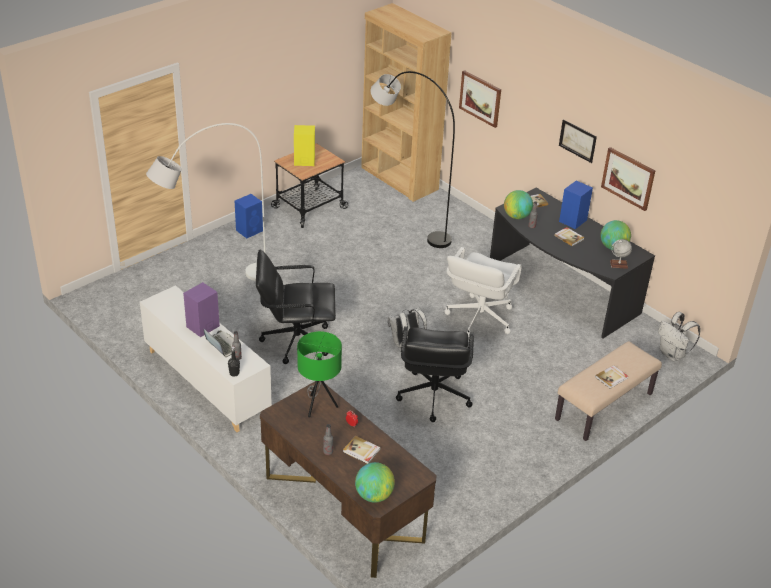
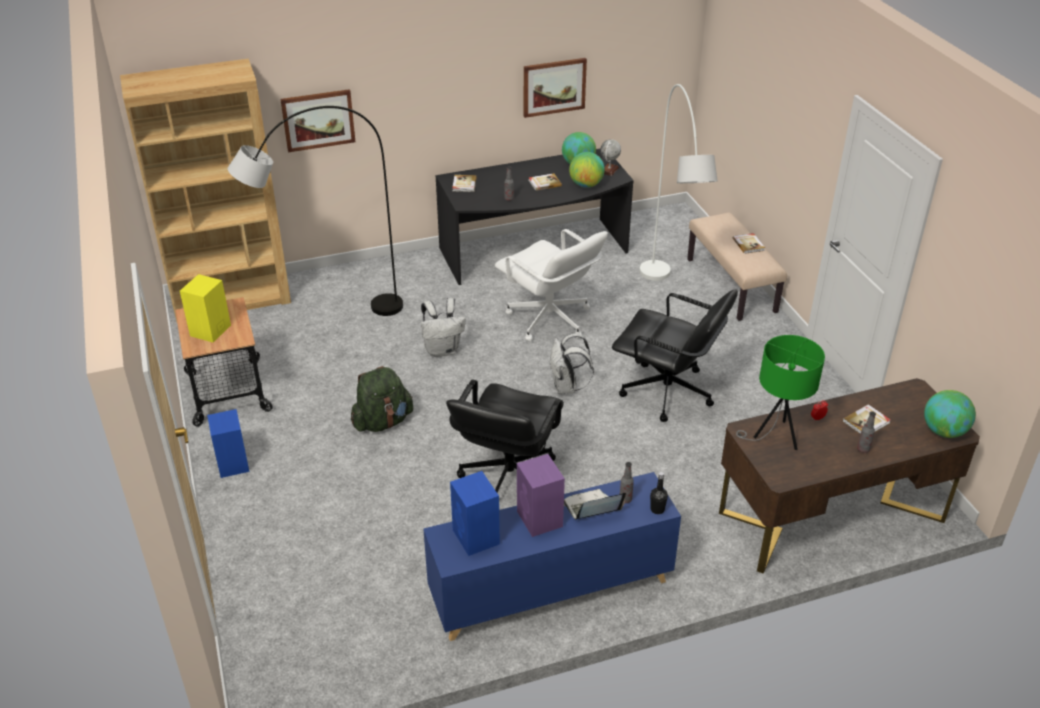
camera: 65 degrees left, 0 degrees up
(206, 382) = (550, 590): white cabinet -> blue cabinet
(213, 286) = (339, 533): white floor lamp -> white floor lamp (667, 305)
(319, 274) = (383, 422): none -> green backpack
(516, 216) = (483, 202): globe -> globe (586, 185)
(572, 221) = (516, 172): blue speaker -> blue speaker (476, 538)
(577, 140) = (478, 85): picture -> none
(673, 354) = (672, 222): white backpack -> white backpack (442, 350)

